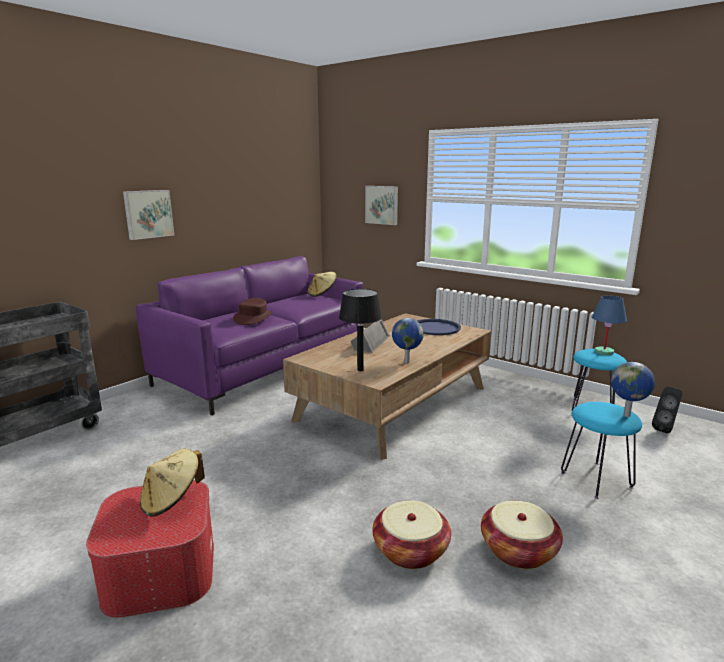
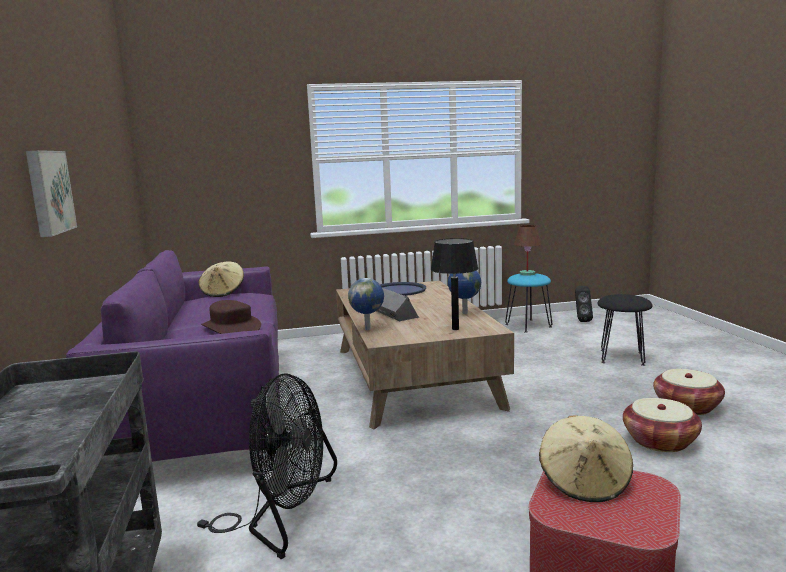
camera: 50 degrees left, 5 degrees down
(163, 436) = (280, 515): none -> black fan
(382, 205) = (248, 173): picture -> none
(596, 480) = (622, 357): turquoise stool -> black stool
(604, 352) = (527, 274): blue table lamp -> brown table lamp
(627, 415) = (637, 296): globe -> globe (368, 329)

